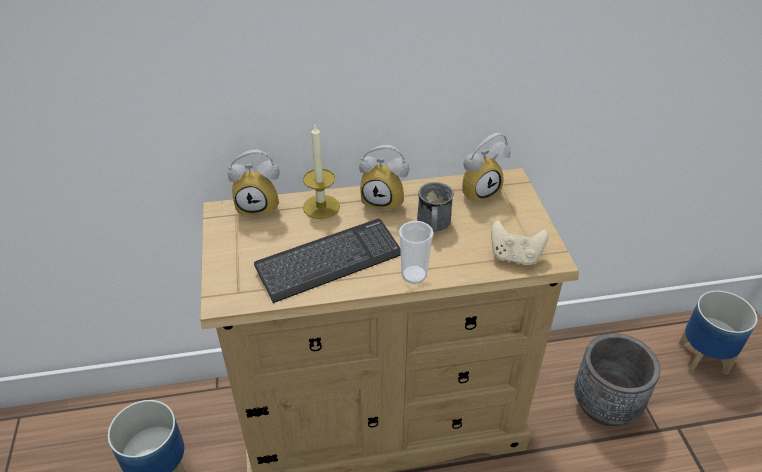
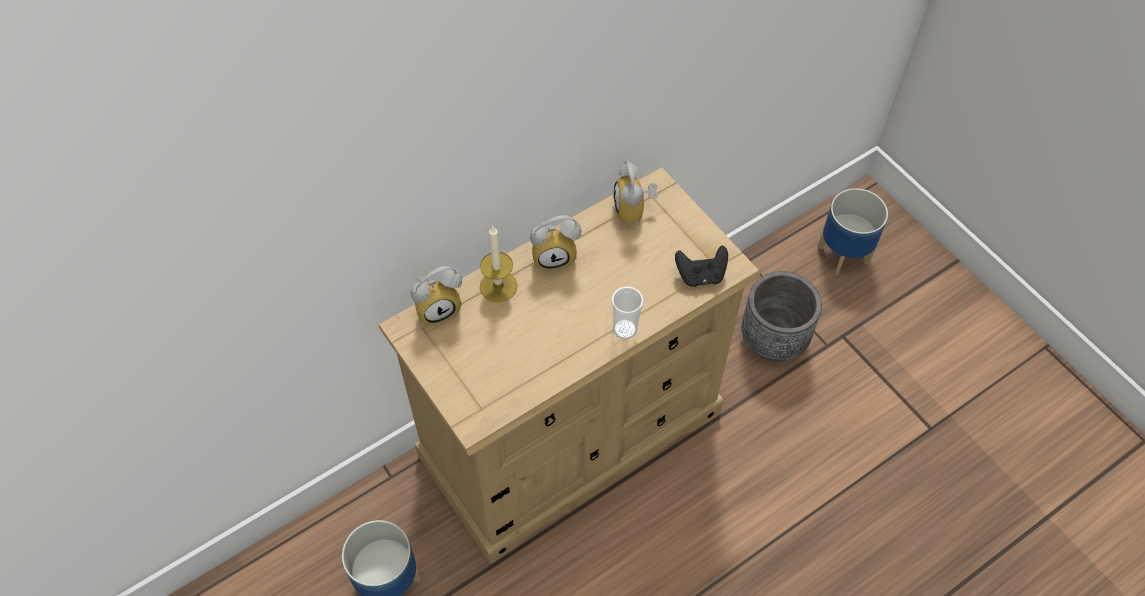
camera: 25 degrees left, 15 degrees up
(329, 262) = (543, 345): keyboard -> none
(433, 225) = (613, 268): grey mug -> none
(478, 191) = (635, 211): alarm clock -> alarm clock turned 135 degrees clockwise
(515, 256) = (700, 275): beige game controller -> black game controller

